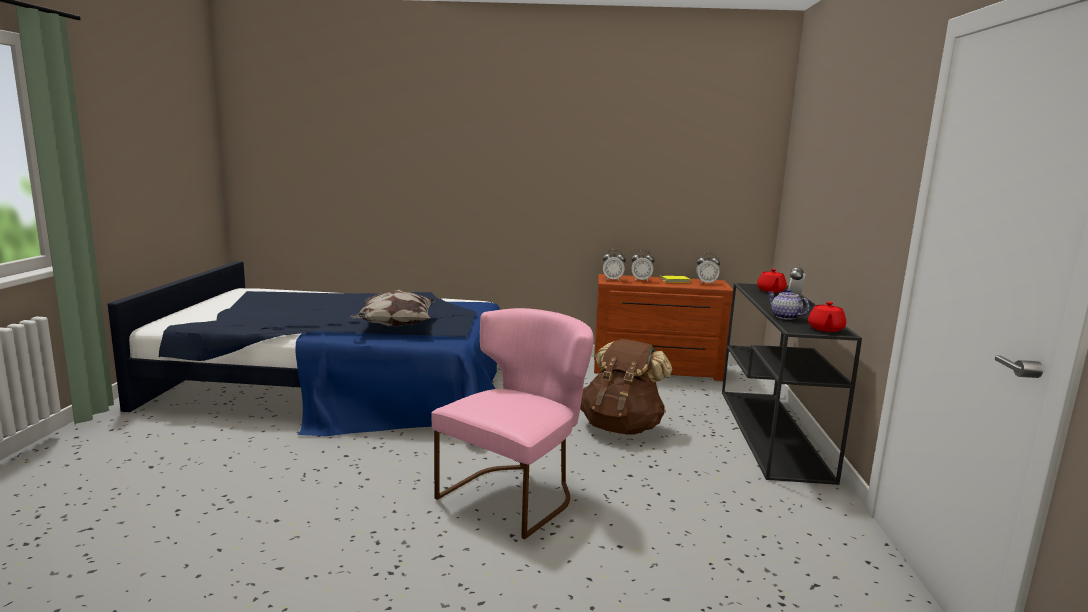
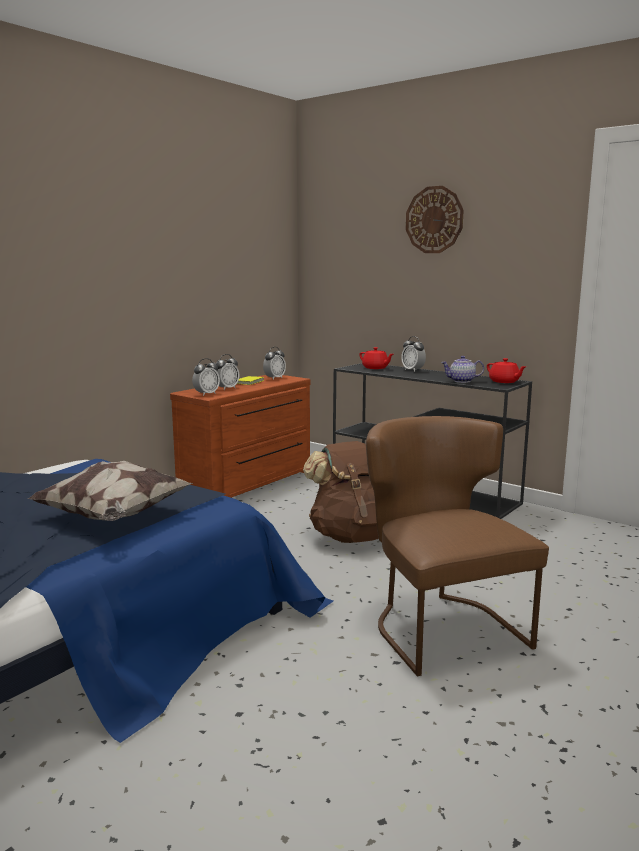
camera: 55 degrees left, 0 degrees up
(516, 493) = (440, 626): pink chair -> brown chair
(845, 135) = (434, 220): none -> wall clock

